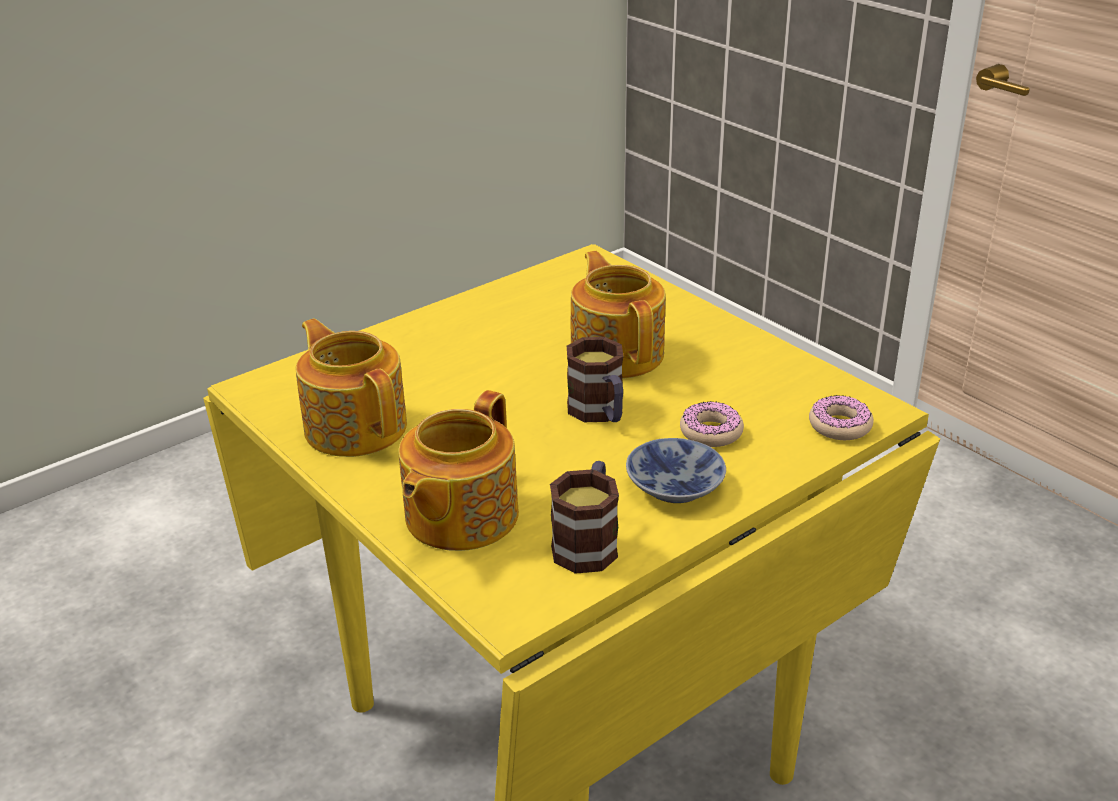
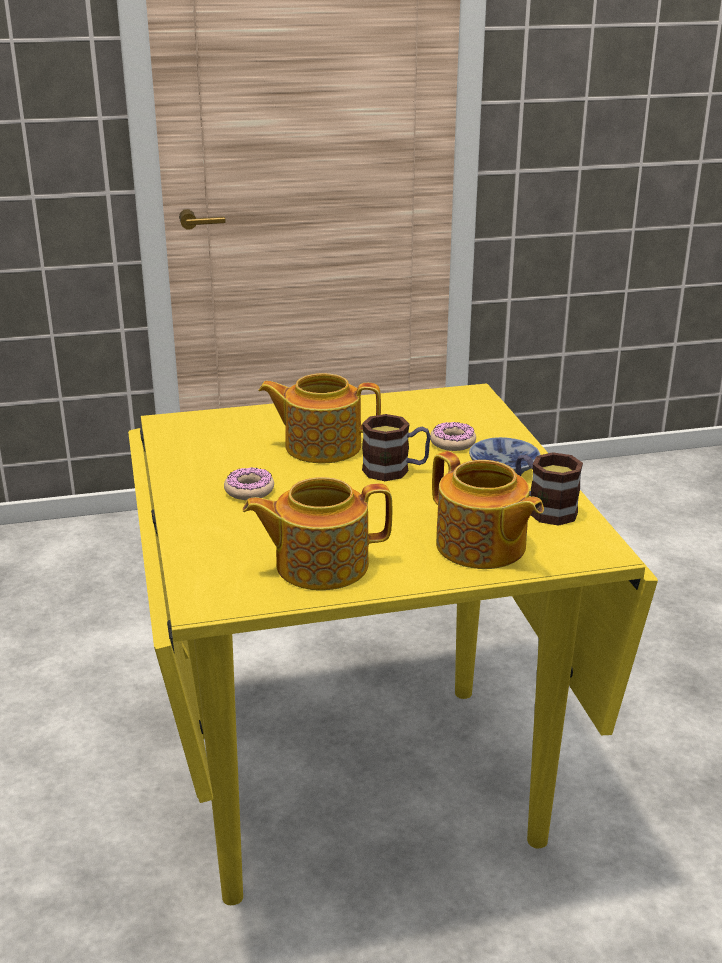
camera: 65 degrees left, 5 degrees down
(840, 426) = (480, 407): donut -> donut (249, 490)

